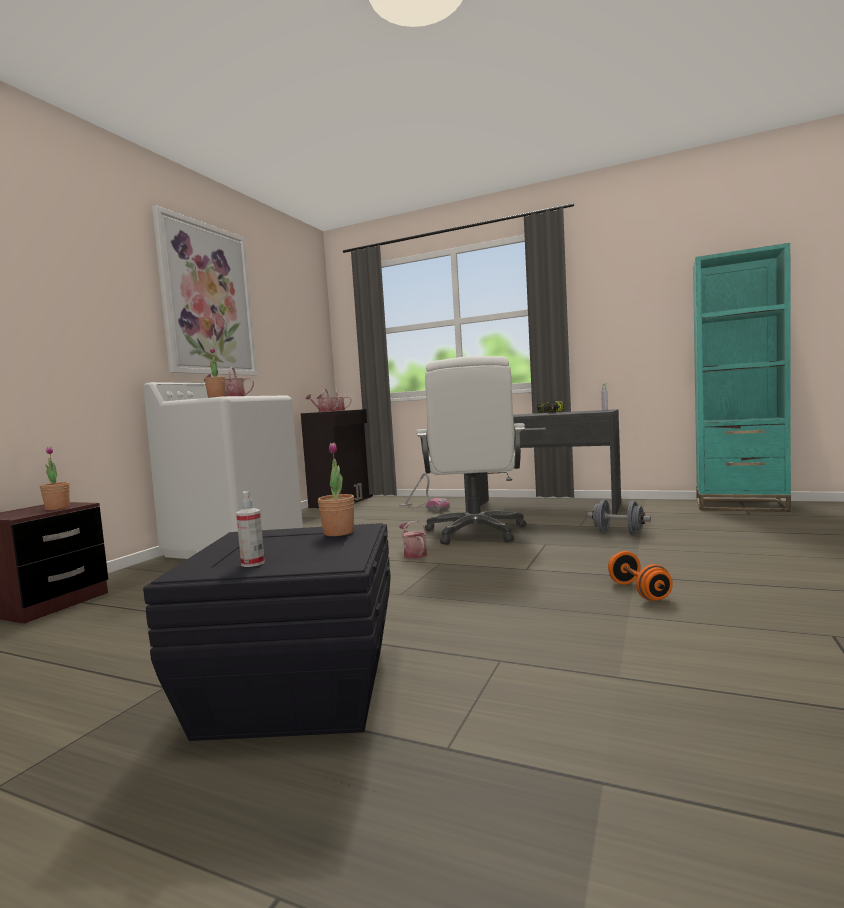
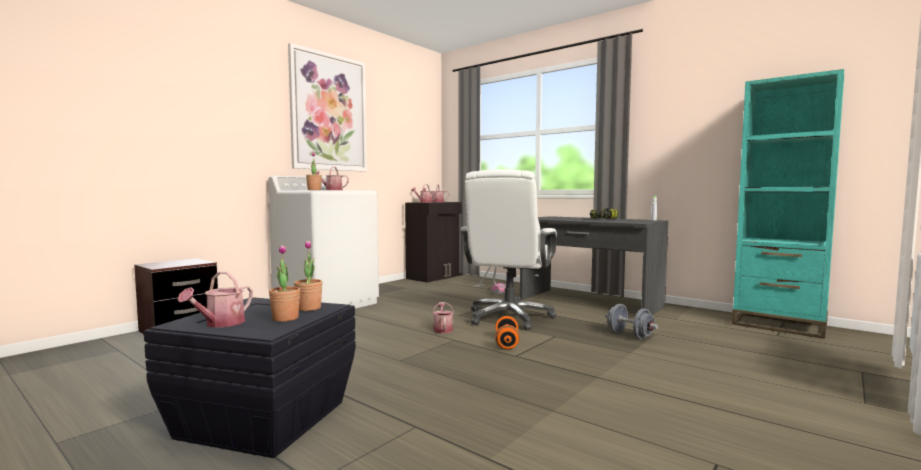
camera: 15 degrees right, 0 degrees up
(57, 508) = (187, 263): potted plant -> potted plant (285, 318)
(253, 563) = (220, 324): spray bottle -> watering can
(638, 591) = (586, 391): orange dumbbell -> orange dumbbell (507, 343)

